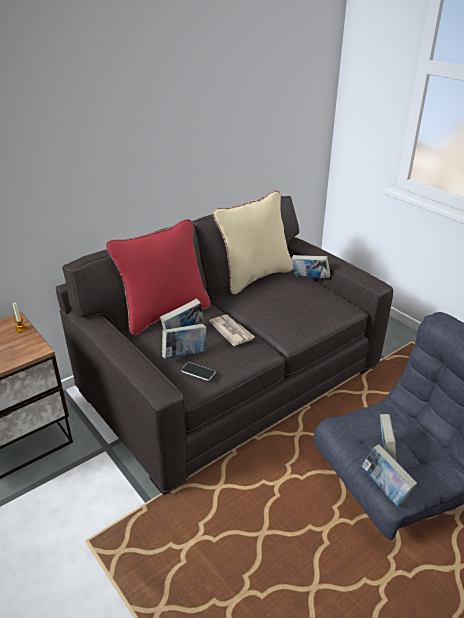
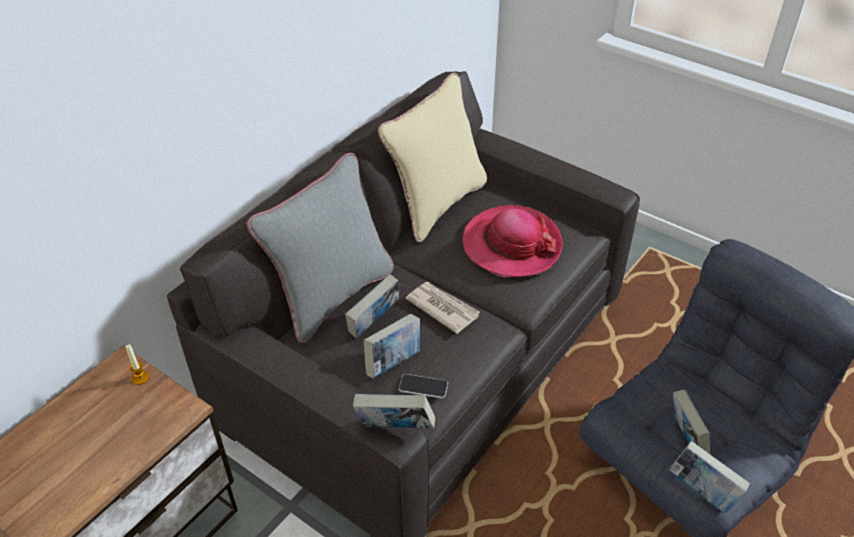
camera: 15 degrees left, 10 degrees up
(164, 313) = (332, 295): red pillow -> grey pillow
(294, 304) = (511, 244): none -> hat
(309, 279) = (516, 195): book -> book (395, 429)

